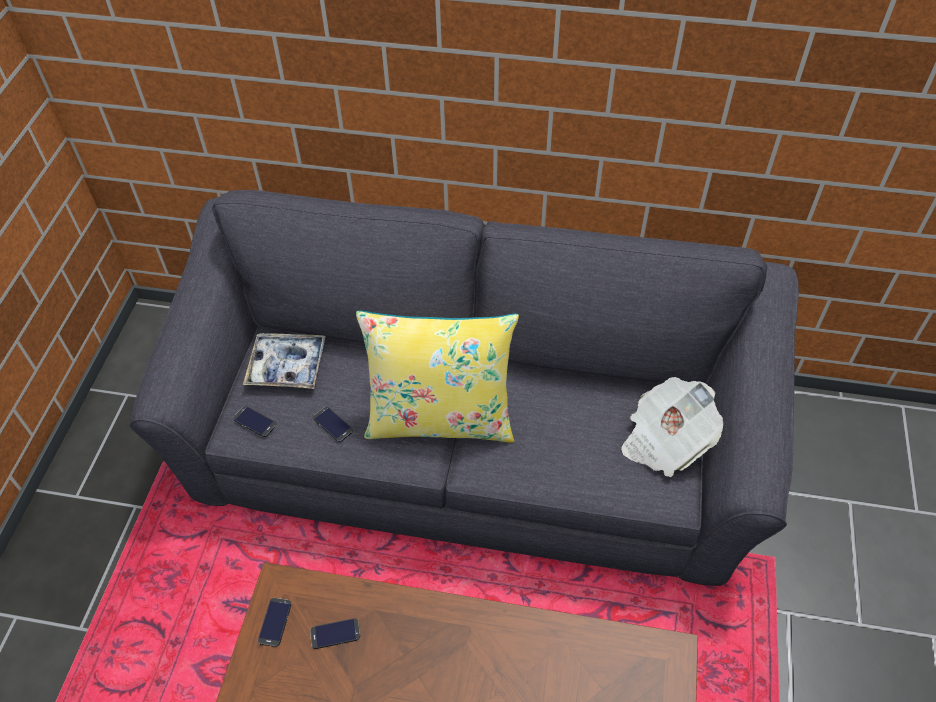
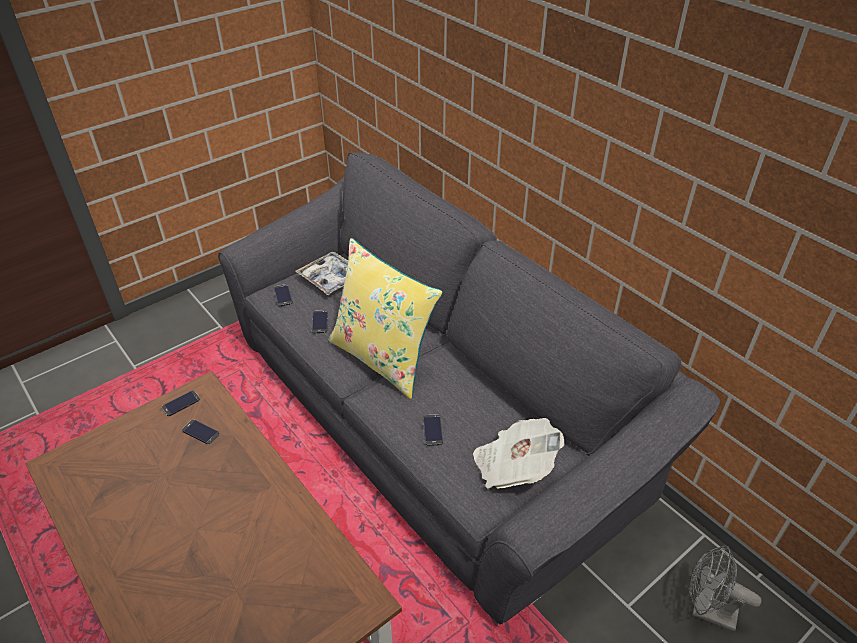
camera: 40 degrees right, 10 degrees down
(566, 458) = (432, 430): none -> phone
(834, 451) = (706, 611): none -> grey fan

